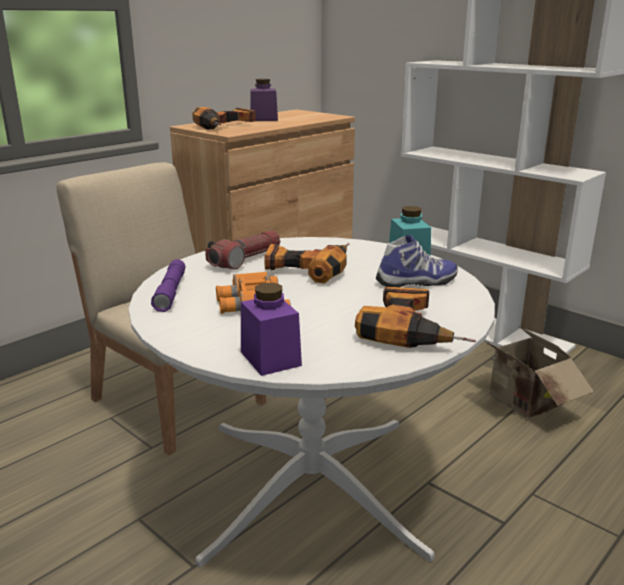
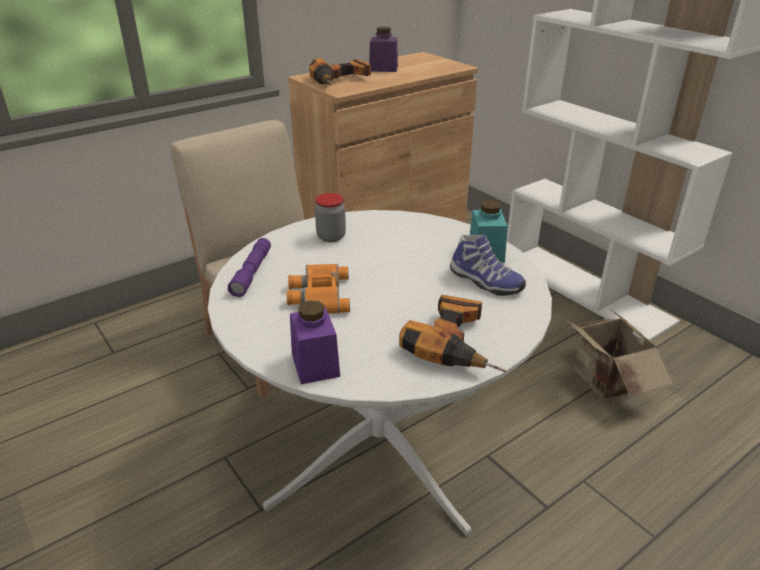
camera: 10 degrees right, 10 degrees up
(245, 260) = (331, 237): flashlight -> jar
(307, 268) = (385, 253): power drill -> none
(417, 282) = (484, 282): shoe -> shoe turned 45 degrees clockwise

